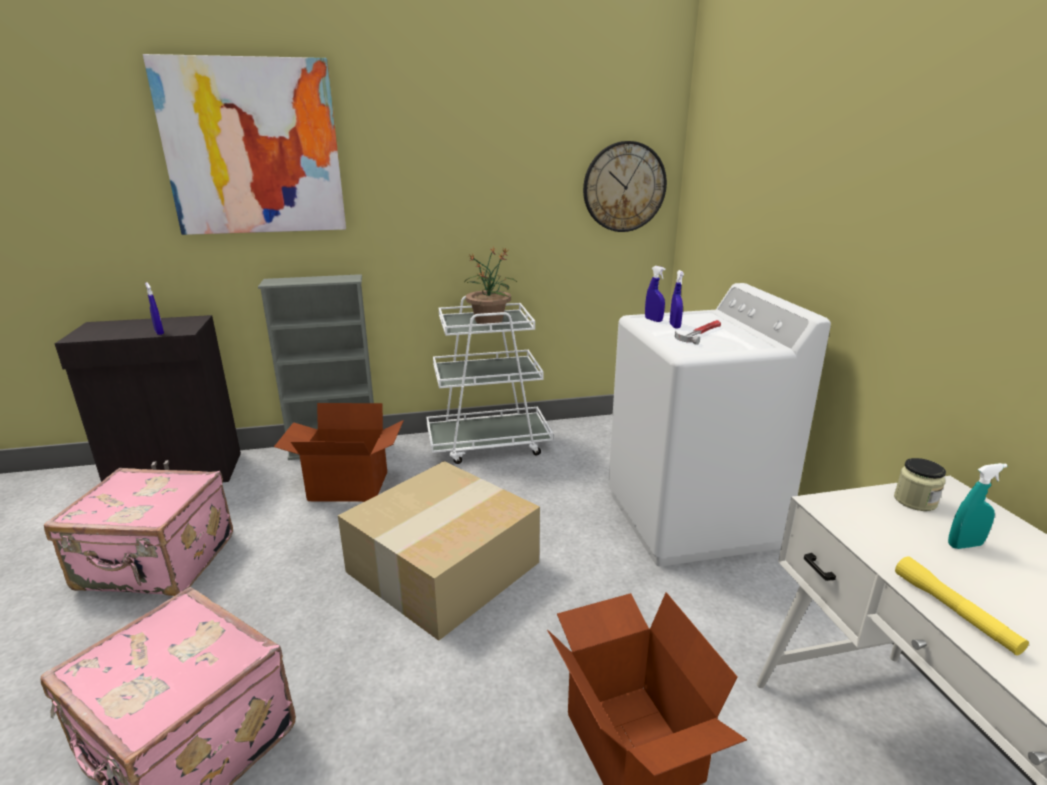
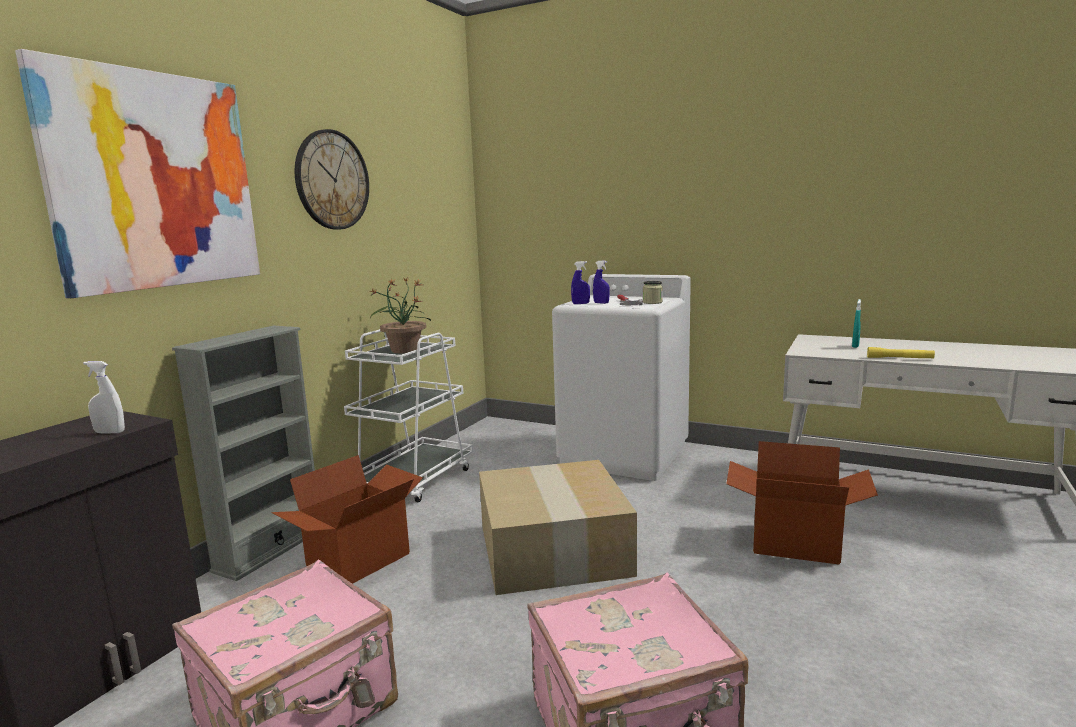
camera: 50 degrees left, 10 degrees down
(159, 332) = (110, 432): blue spray bottle -> white spray bottle
(624, 187) = (448, 221): wall clock -> wall clock (332, 180)
(915, 501) = (813, 342): jar -> jar (652, 302)

